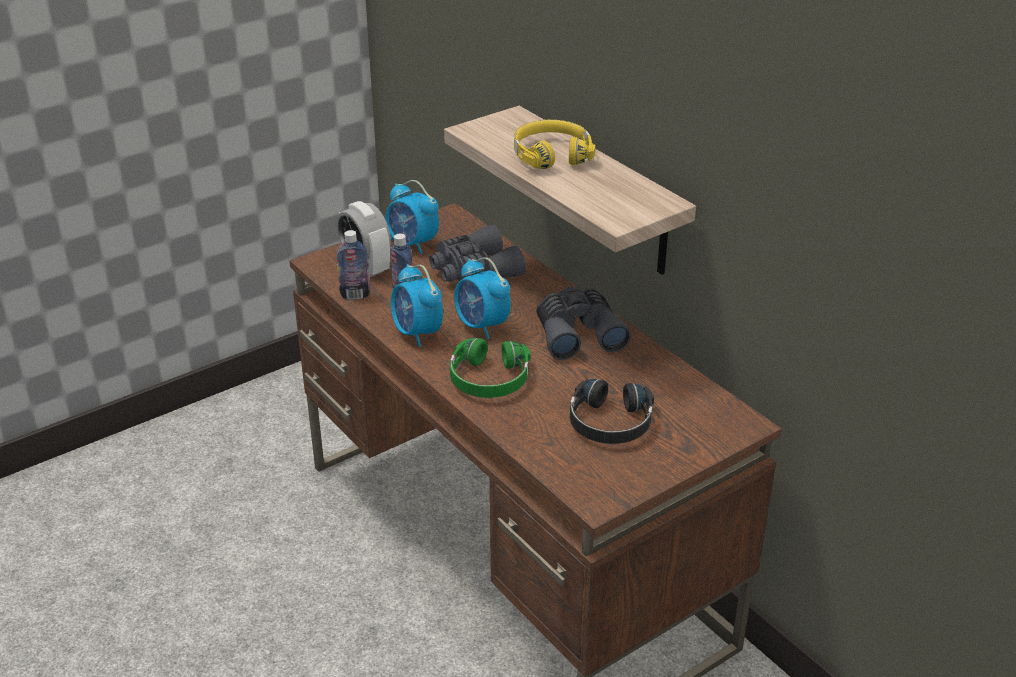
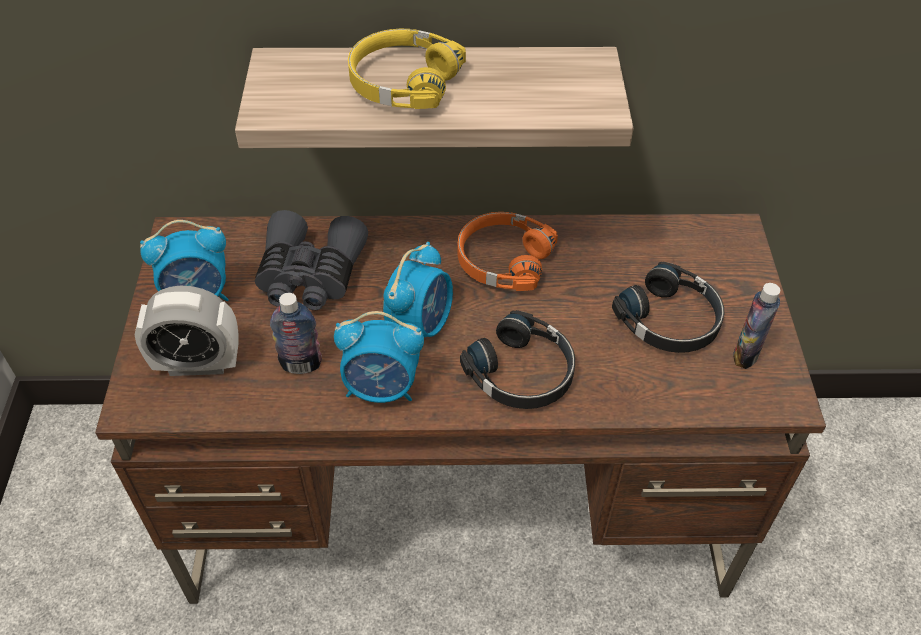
camera: 55 degrees left, 15 degrees up
(355, 295) = (247, 405): bottle -> bottle (745, 354)
(482, 326) = (420, 326): alarm clock -> alarm clock turned 60 degrees counterclockwise
(489, 379) = (522, 373): green headphones -> black headphones
(578, 333) = (502, 259): grey binoculars -> orange headphones

